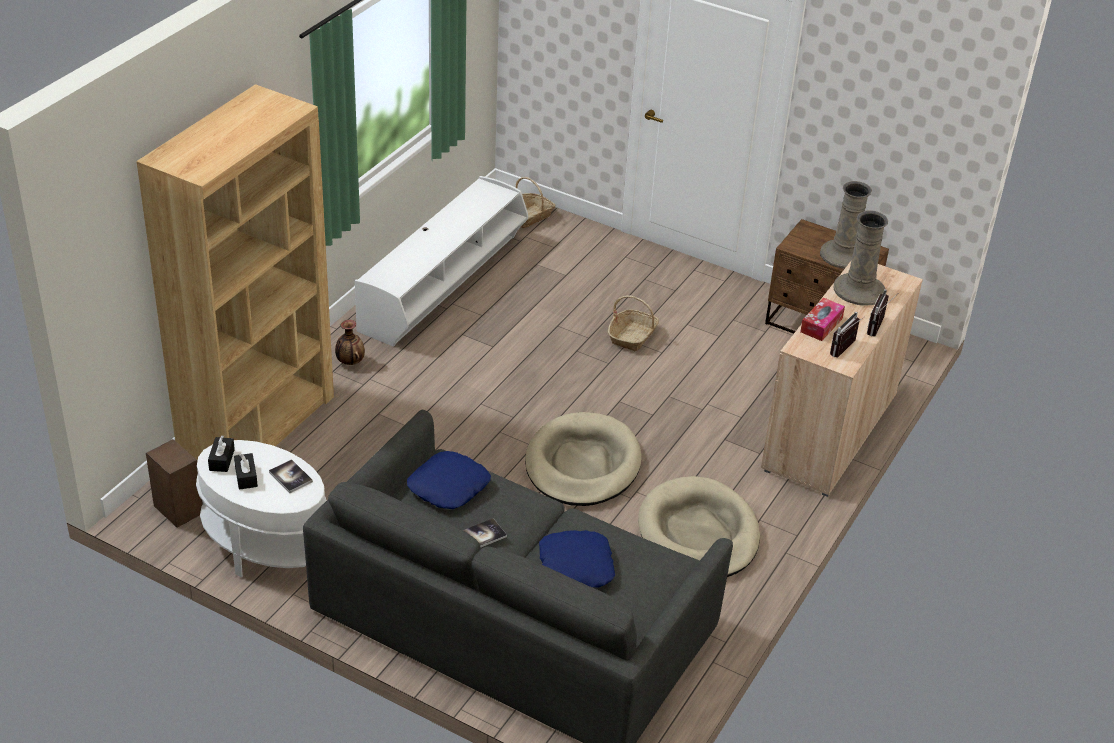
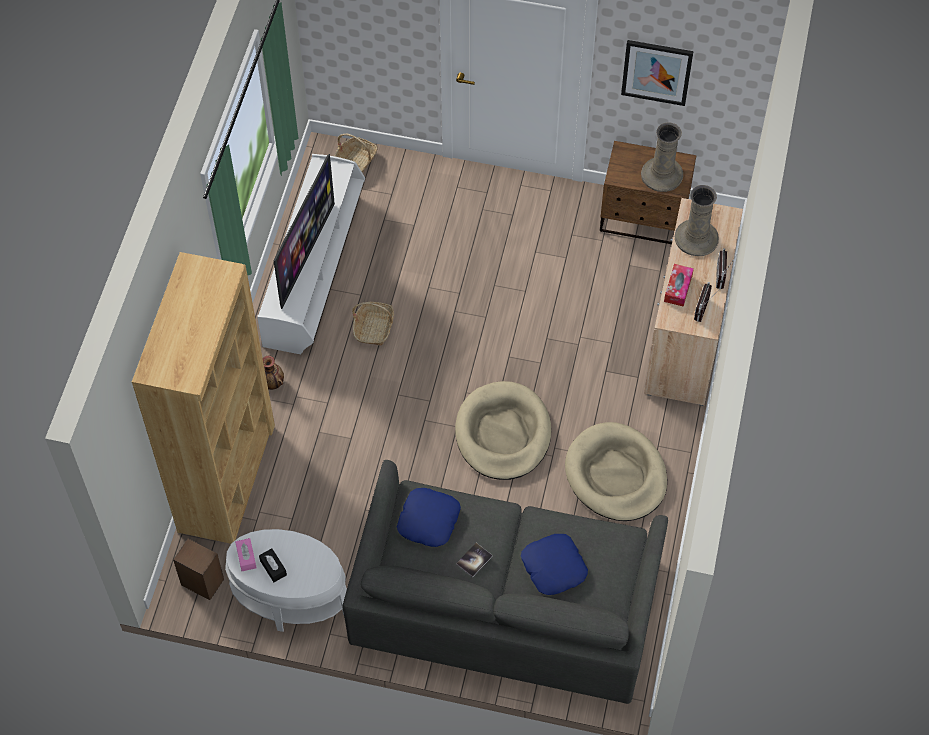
camera: 15 degrees left, 20 degrees up
(222, 460) = (246, 557): black tissue box -> pink tissue box
(290, 477) = (308, 557): book -> none
(432, 246) = (306, 255): none -> television
(632, 336) = (495, 280): basket -> basket (374, 328)
(857, 121) = (656, 72): none -> picture

